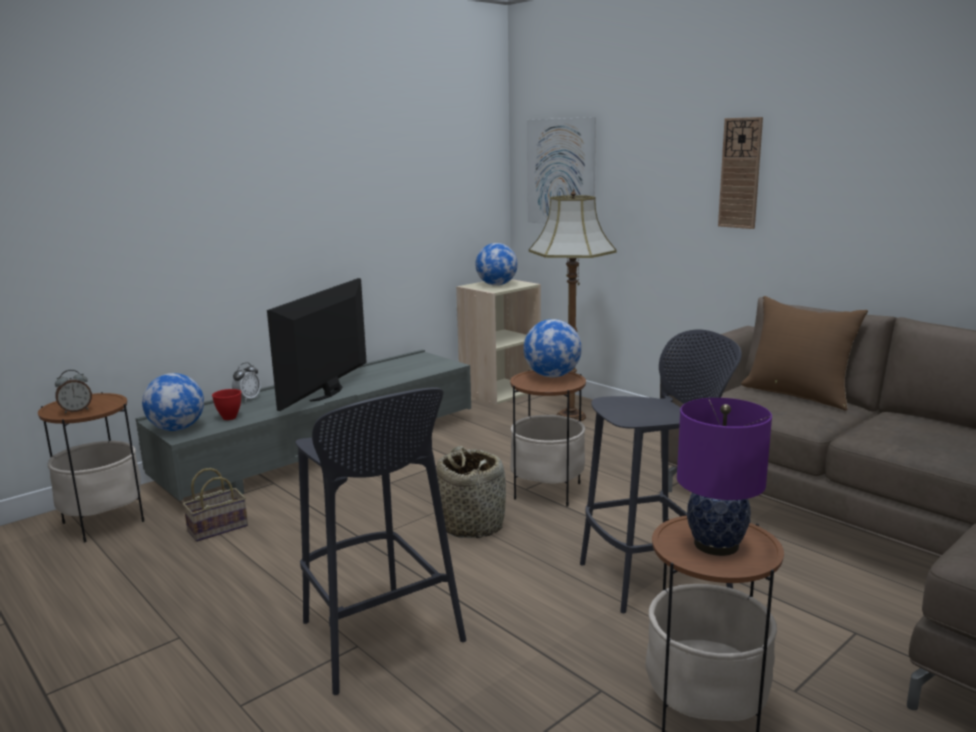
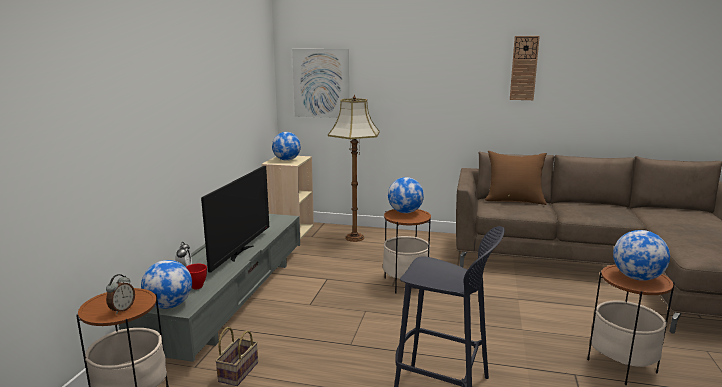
camera: 35 degrees left, 0 degrees up
(329, 393) = (240, 253): television -> television turned 150 degrees counterclockwise
(470, 525) = (395, 315): basket -> none
(654, 576) = (516, 312): grey stool -> none
(716, 544) = (637, 278): purple table lamp -> globe
(740, 173) = (452, 83): wall clock -> wall clock (524, 68)

